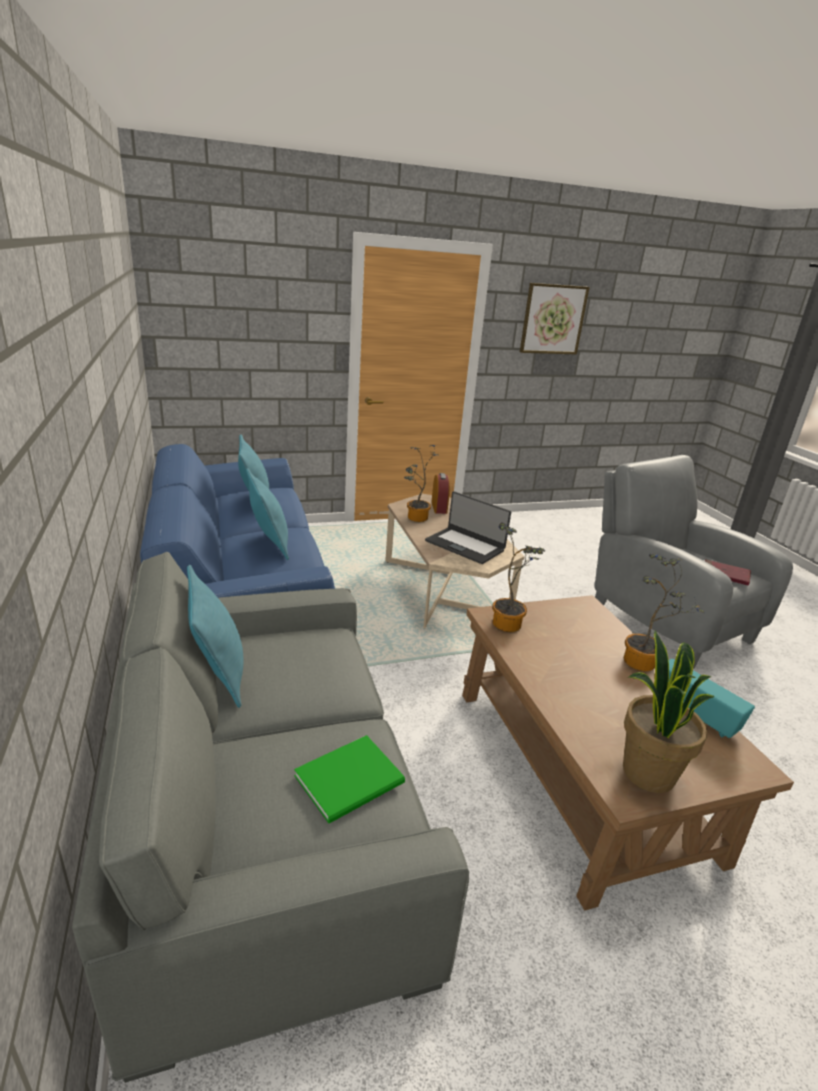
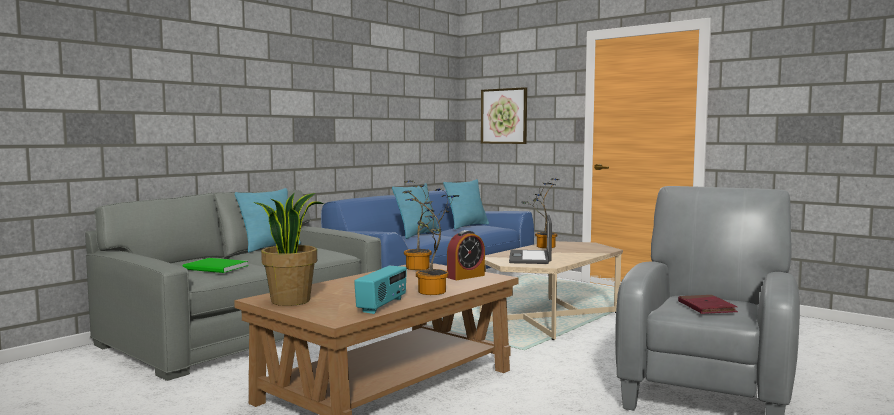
camera: 60 degrees right, 20 degrees down
(439, 507) = (581, 247): alarm clock -> alarm clock (466, 276)
(553, 319) = (794, 80): picture -> picture (504, 116)

